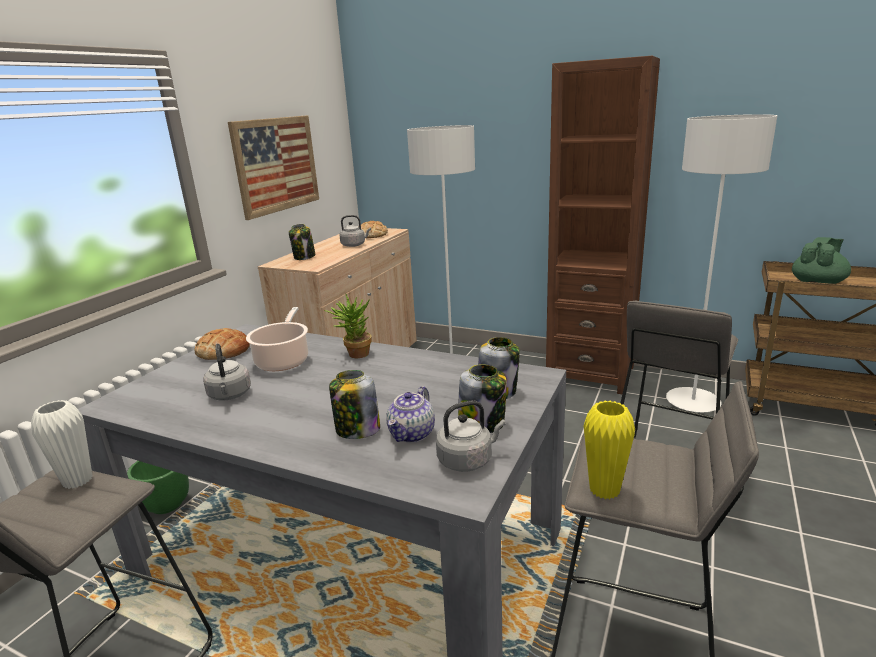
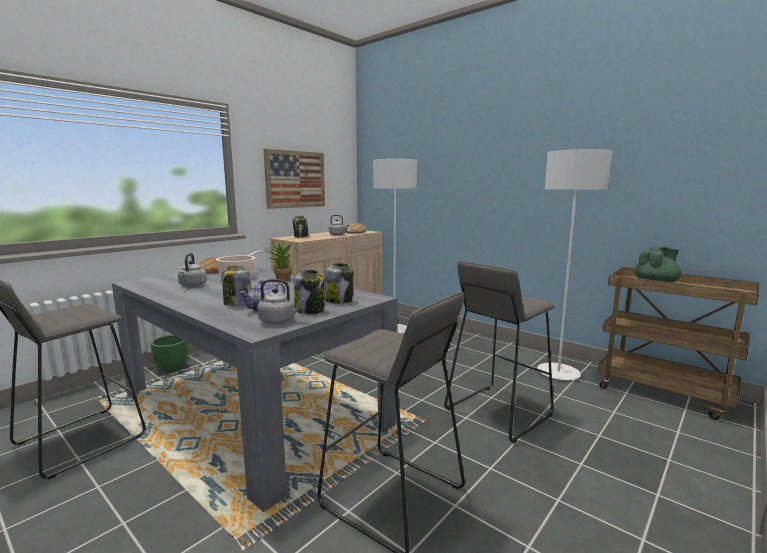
camera: 15 degrees right, 10 degrees down
(77, 480) = (87, 308): white vase -> none
(590, 374) = (491, 346): brown bookcase -> none
(604, 490) = (351, 350): yellow vase -> none

